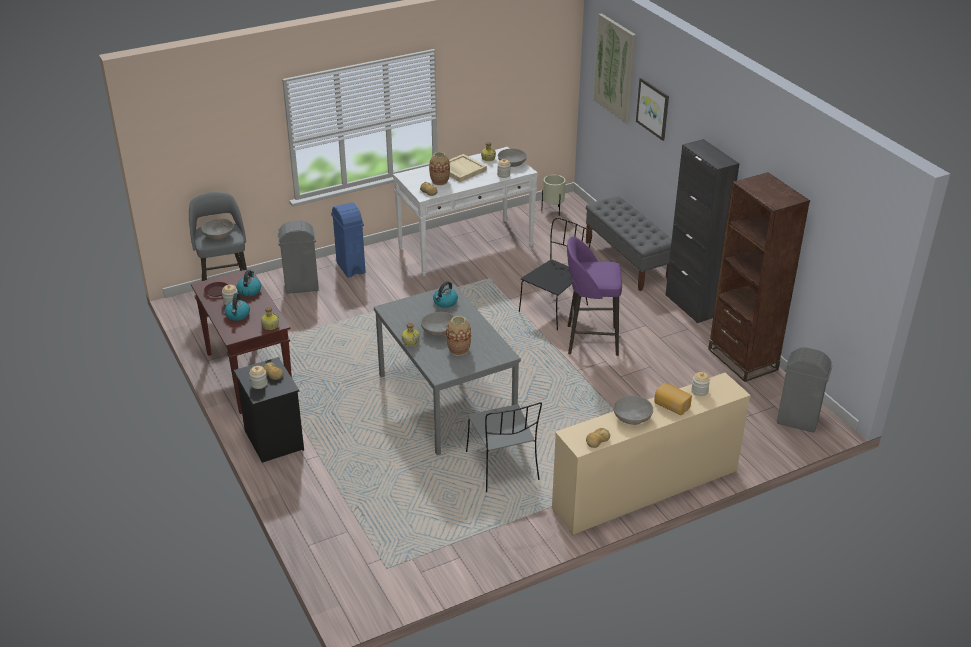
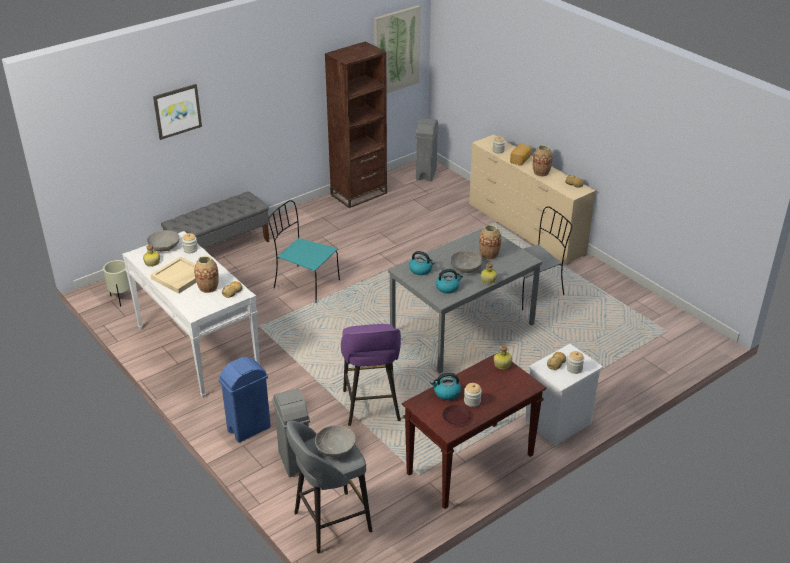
camera: 100 degrees left, 0 degrees up
(238, 315) = (493, 391): kettle -> kettle (448, 288)
(272, 439) = (558, 424): black nightstand -> white nightstand
(554, 308) = (305, 284): black chair -> turquoise chair
(590, 340) = (351, 262): purple stool -> purple stool (371, 407)
(615, 68) = (109, 117): picture -> picture (396, 50)
(632, 417) = (541, 173): grey bowl -> vase
(690, 306) = (288, 216): black cabinet -> none

